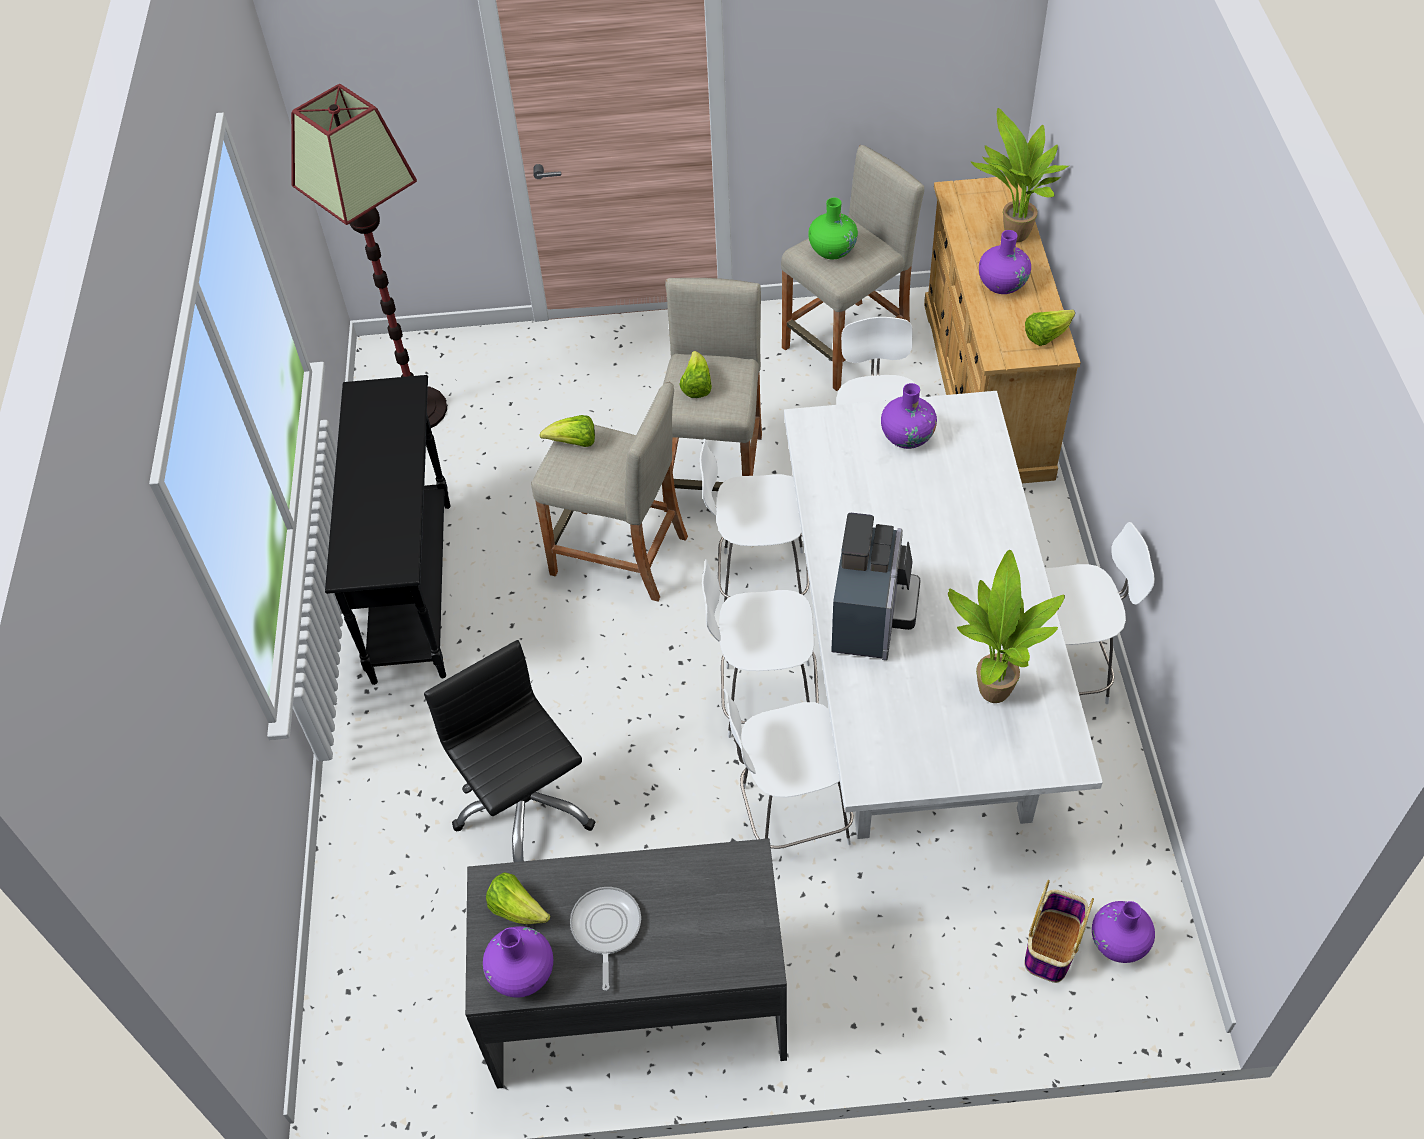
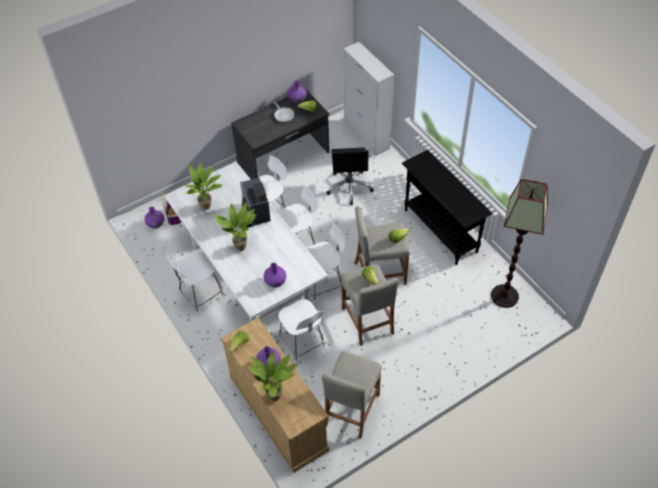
camera: 150 degrees right, 0 degrees up
(350, 964) = (366, 136): none -> white cabinet
(525, 807) = (349, 187): black office chair -> black office chair turned 60 degrees clockwise
(832, 250) = (358, 370): green vase -> none
(946, 546) = (241, 246): none -> potted plant

